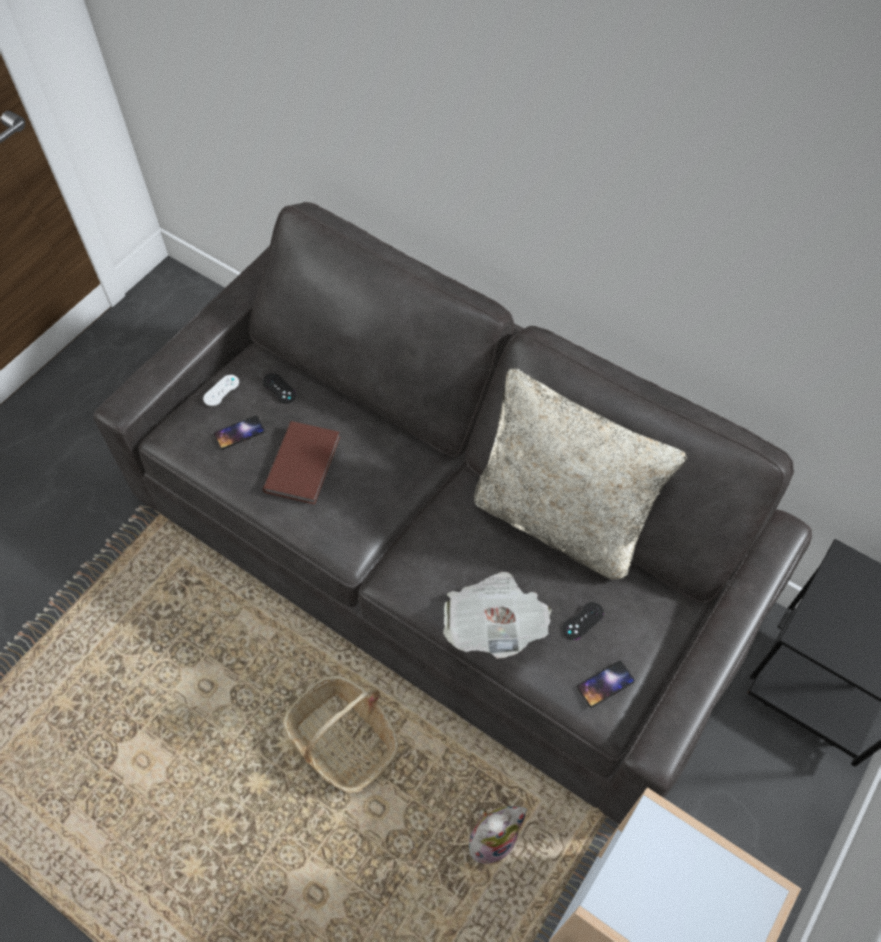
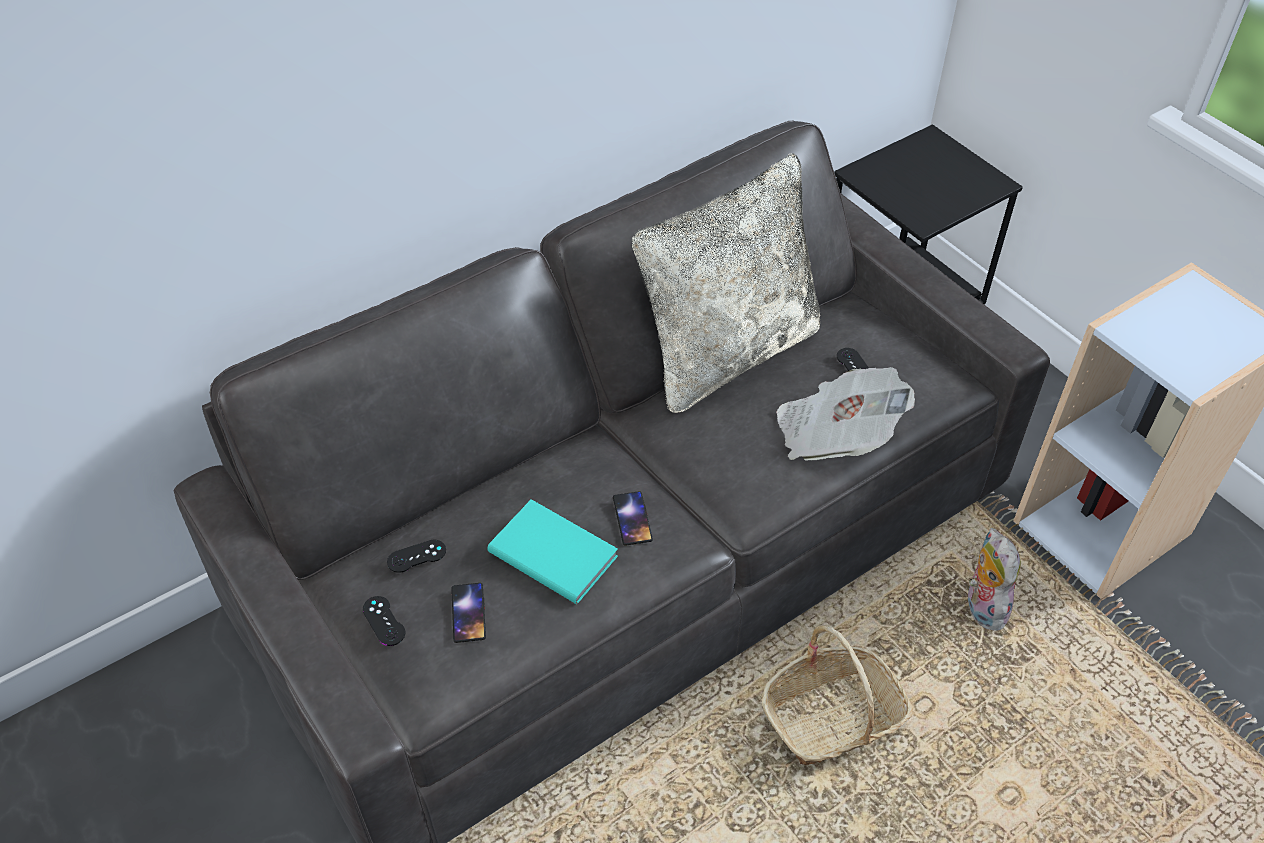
camera: 70 degrees left, 10 degrees down
(221, 390) = (384, 621): white game controller -> black game controller
(305, 463) = (553, 551): brown book -> turquoise book
(605, 684) = (928, 372): phone -> phone (632, 518)

